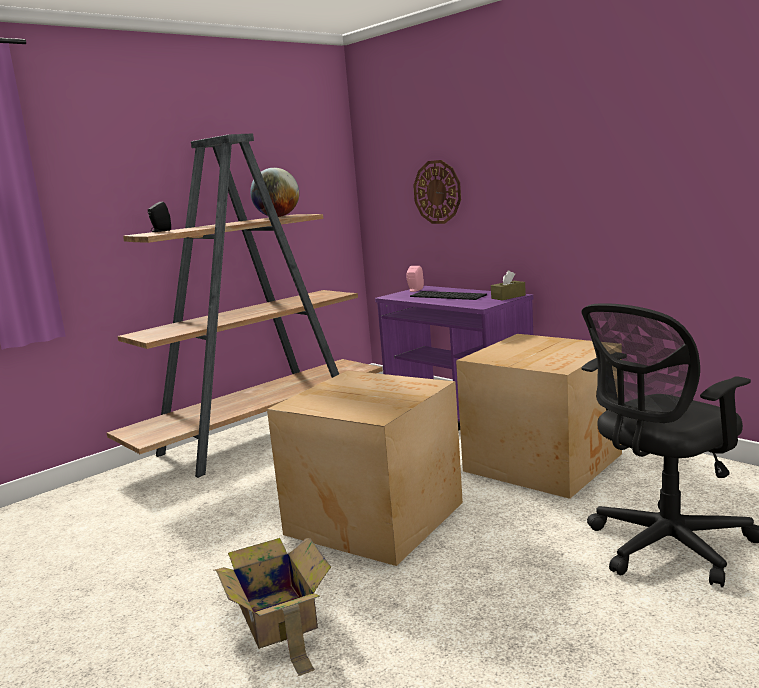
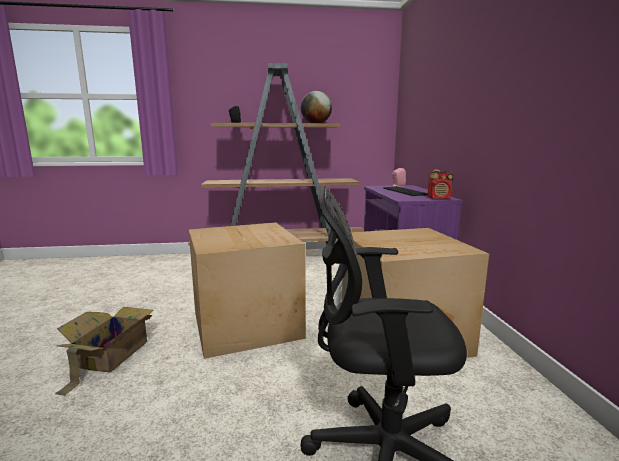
camera: 35 degrees right, 0 degrees up
(437, 192) = (428, 114): wall clock -> none
(508, 297) = (439, 198): brown tissue box -> radio

